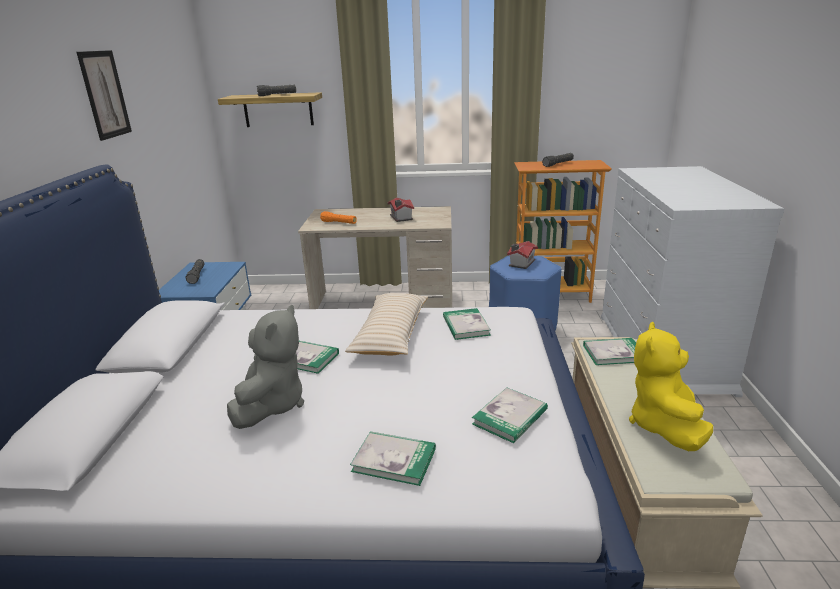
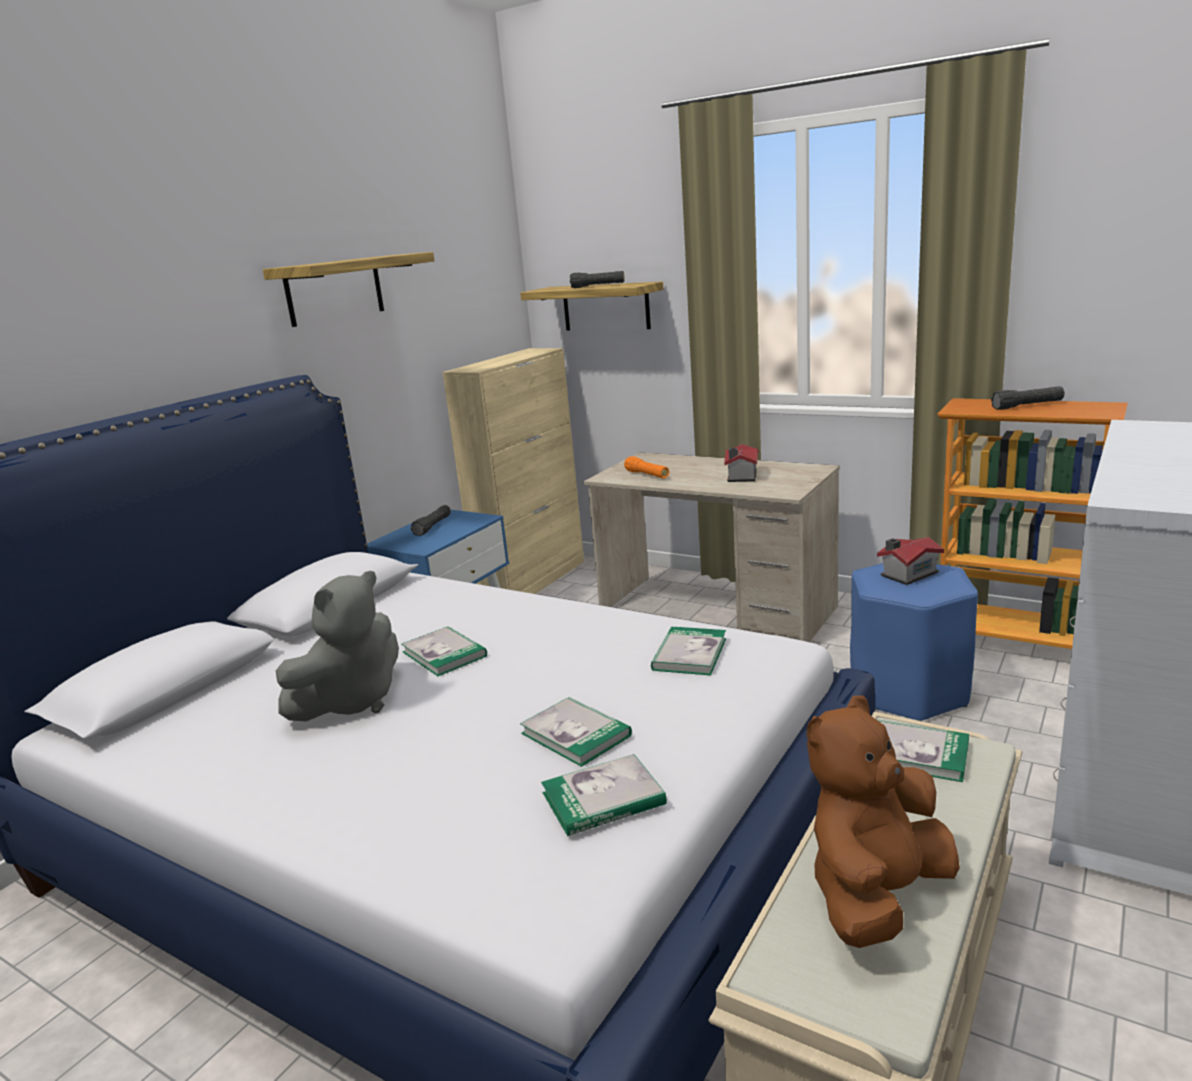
camera: 30 degrees right, 5 degrees down
(105, 94) = (334, 290): picture -> shelf
(245, 307) = (533, 581): none -> beige cabinet
(391, 334) = (576, 645): beige pillow -> none
(394, 460) = (402, 809): book -> book (576, 734)
(664, 426) = (876, 895): yellow plush toy -> brown plush toy

